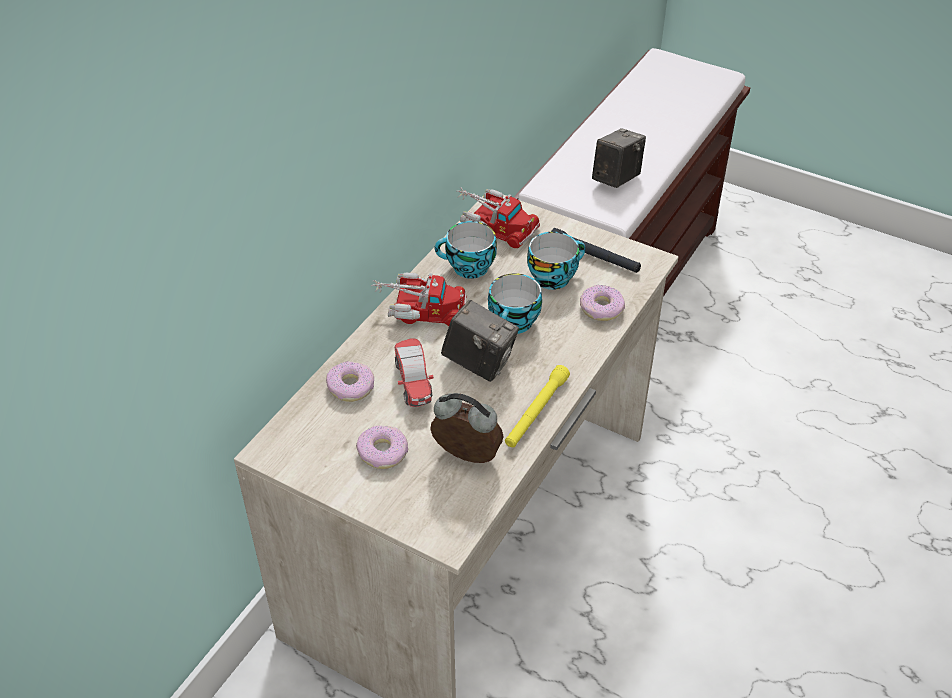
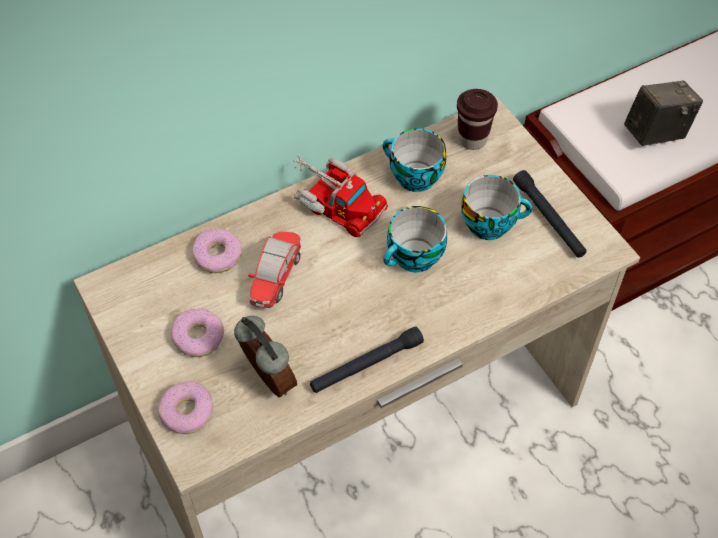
camera: 30 degrees right, 10 degrees up
(479, 363) = (350, 286): camera -> none
(494, 225) = (472, 140): toy truck -> brown cup
(536, 412) = (366, 365): yellow flashlight -> black flashlight
(601, 308) = (512, 281): donut -> donut (187, 412)

